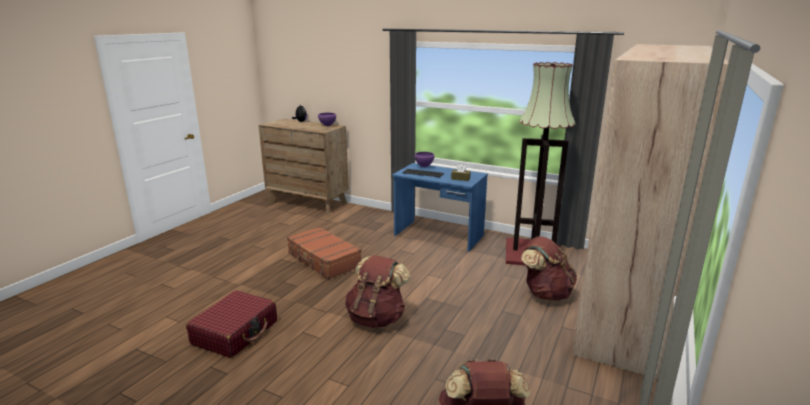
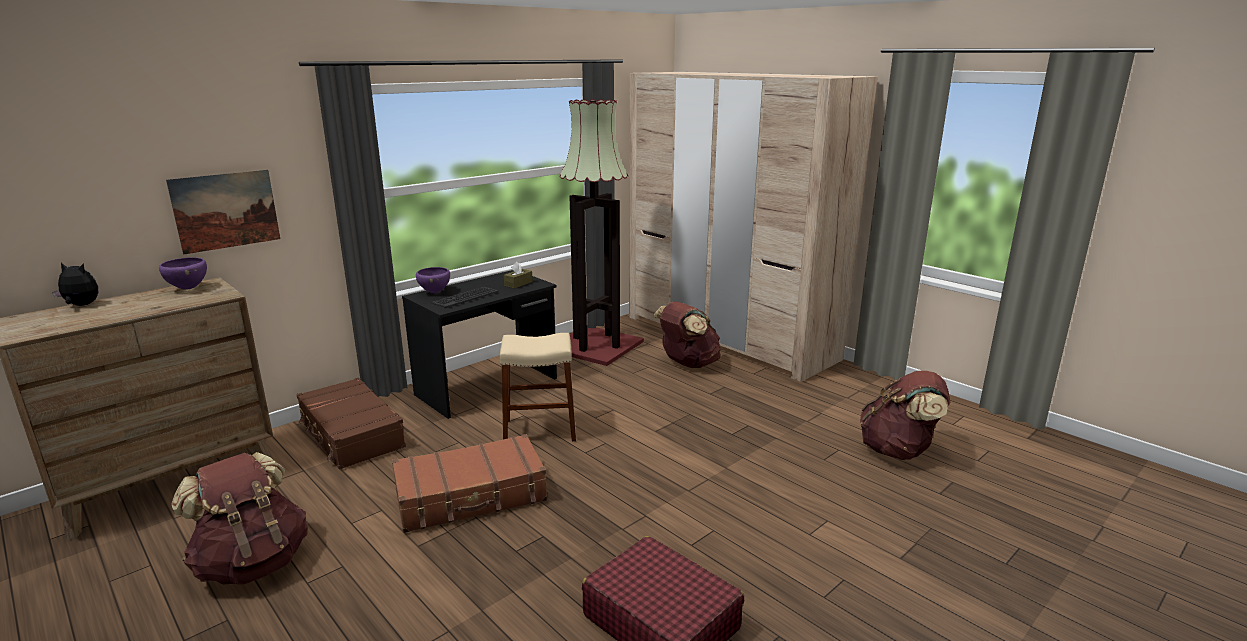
camera: 70 degrees left, 0 degrees up
(353, 96) = (226, 210): none -> picture
(363, 220) = (351, 434): none -> brown suitcase
(376, 318) = (685, 475): brown backpack -> brown backpack (253, 563)
(400, 261) = (539, 430): none -> beige stool
(438, 236) = (488, 387): blue desk -> black desk

